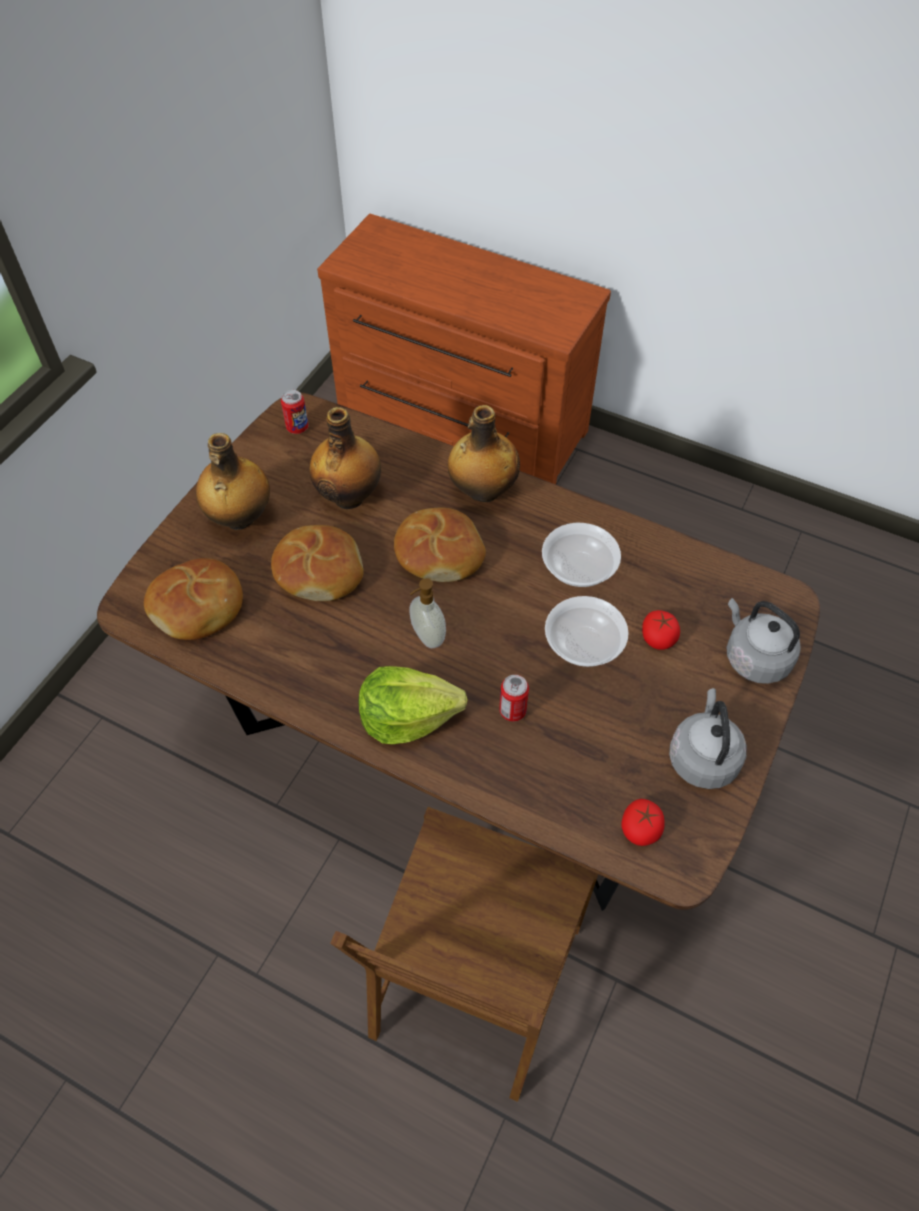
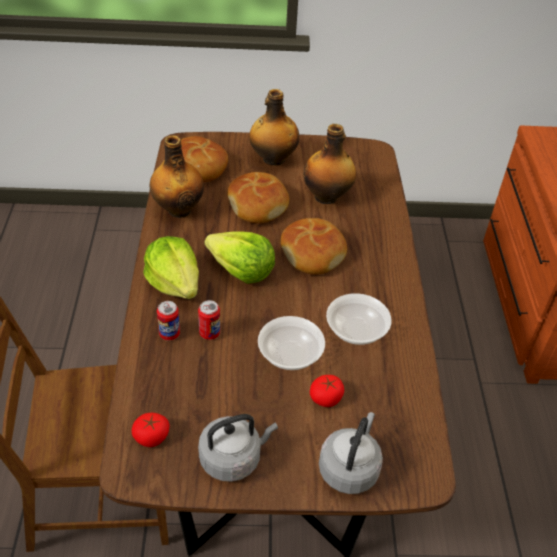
camera: 60 degrees right, 10 degrees down
(297, 427) = (362, 155): can -> can (169, 334)
(427, 637) = (241, 270): soap dispenser -> lettuce
(482, 491) = (383, 256): bottle -> bottle (178, 209)

